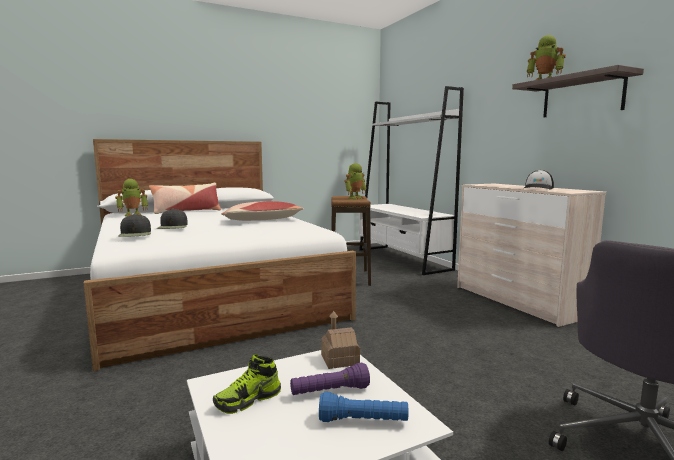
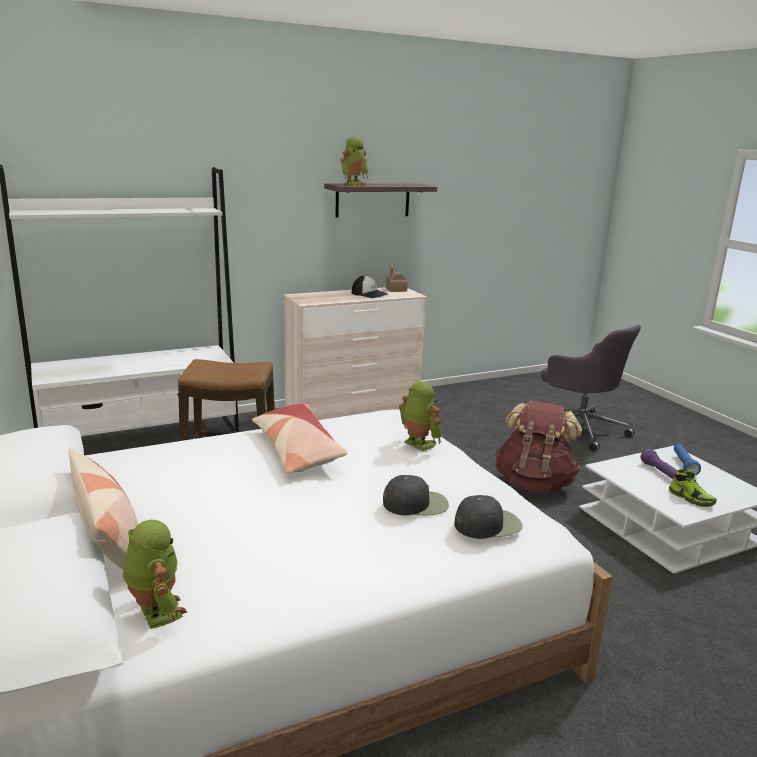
camera: 90 degrees left, 10 degrees up
(340, 359) = (614, 468): toy house -> toy house (396, 289)
(355, 198) = (228, 366): toy robot -> toy robot (417, 444)
(402, 379) = (534, 483): none -> brown backpack

